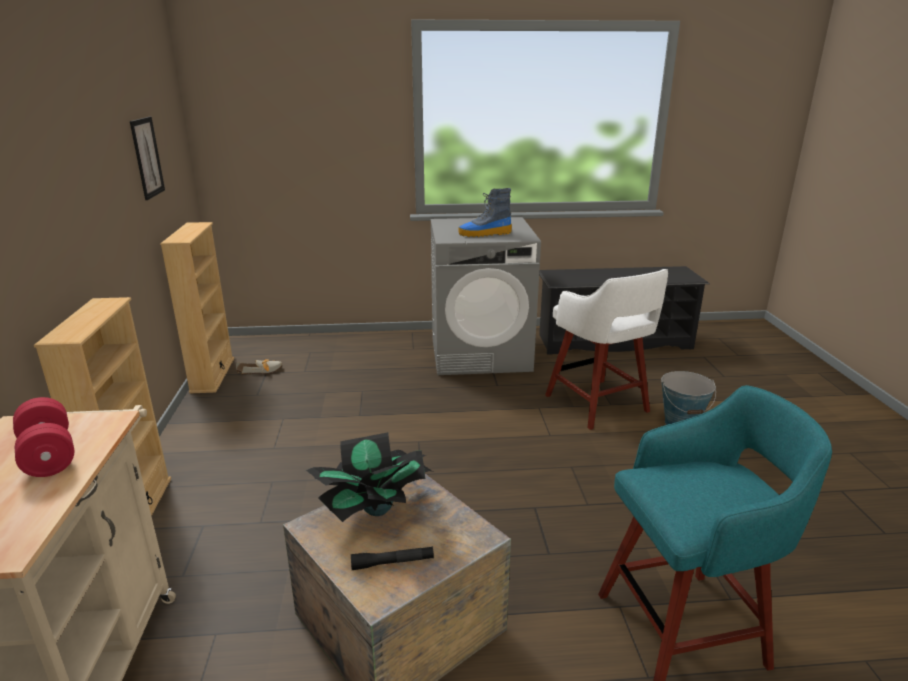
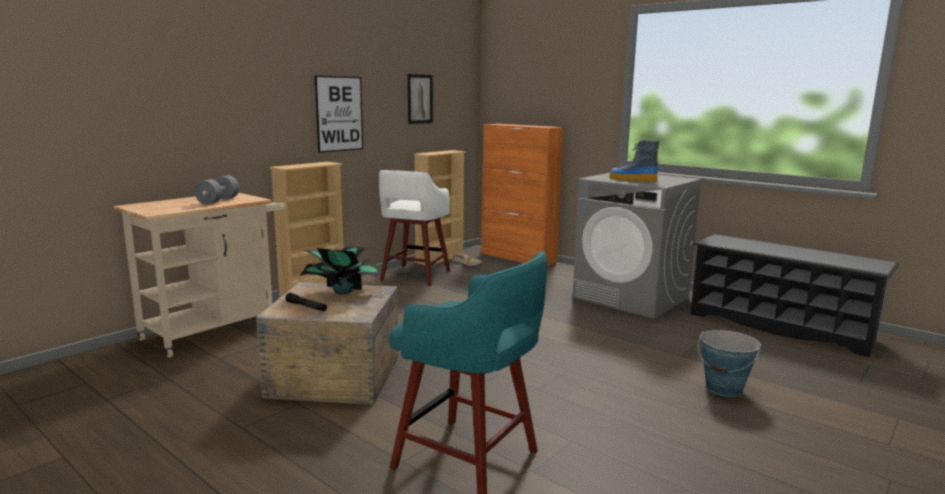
camera: 45 degrees right, 10 degrees down
(49, 455) = (218, 201): red dumbbell -> grey dumbbell
(81, 212) = (339, 114): none -> picture
(300, 340) = (518, 258): none -> orange cabinet
(598, 405) = (668, 352): white stool -> white stool (414, 276)

